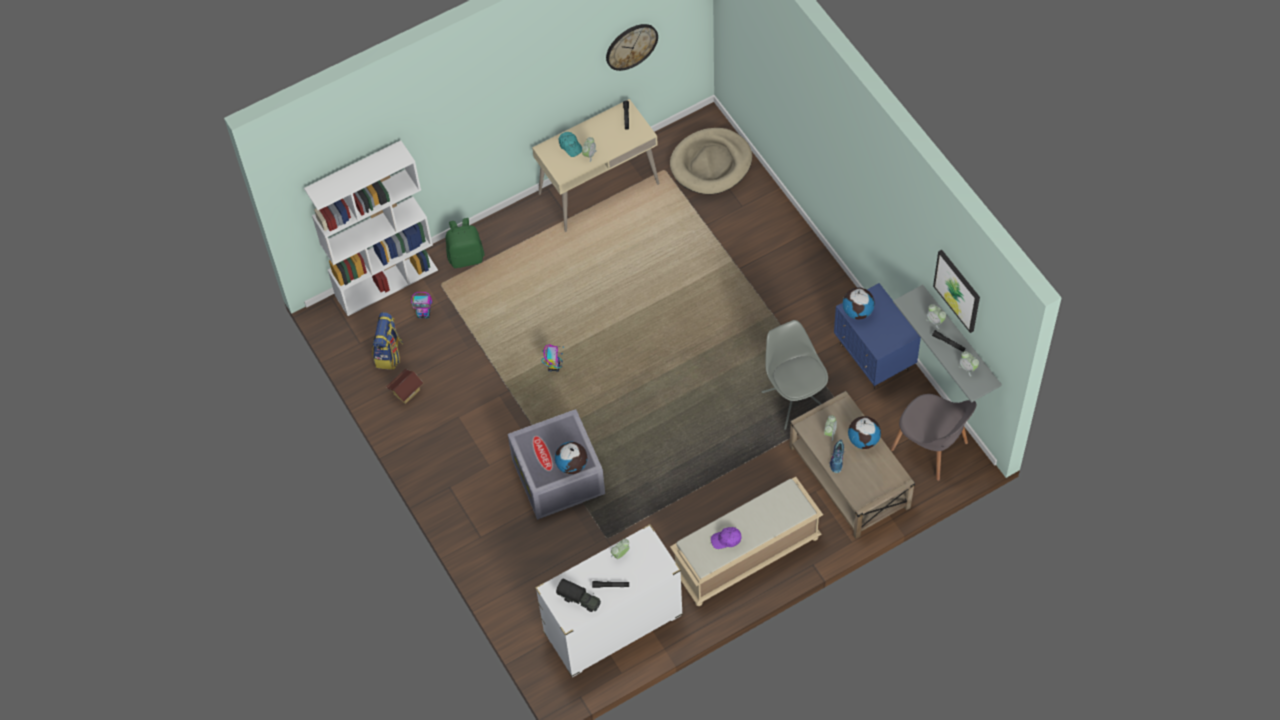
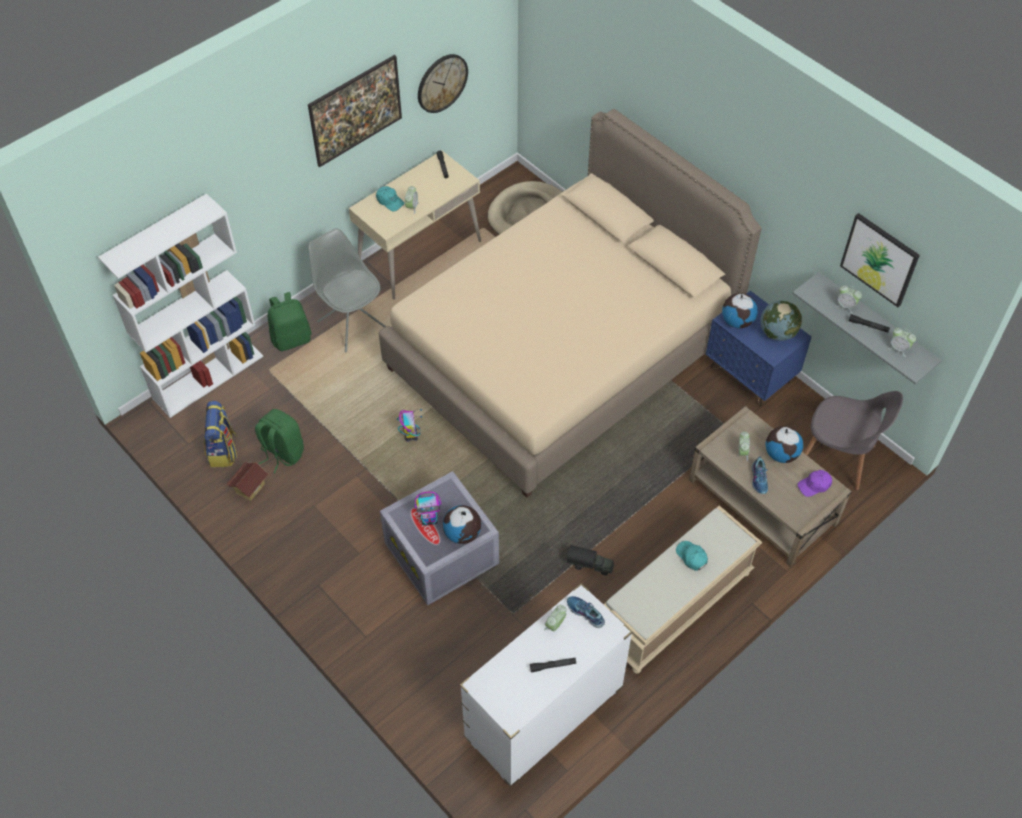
camera: 15 degrees left, 5 degrees down
(424, 314) = (256, 403): toy robot -> toy robot (429, 519)
(439, 364) = (282, 453): none -> green backpack
(545, 83) = (357, 126): none -> picture
(579, 599) = (518, 690): toy truck -> toy truck (590, 565)
(646, 549) = (585, 613): none -> shoe
(707, 308) = (561, 352): none -> beige bed
(726, 540) = (663, 589): purple cap -> purple cap (814, 485)
(757, 517) = (691, 557): none -> turquoise cap
(794, 400) = (679, 430): grey chair -> grey chair (351, 324)
(890, 328) = (777, 333): none -> globe

